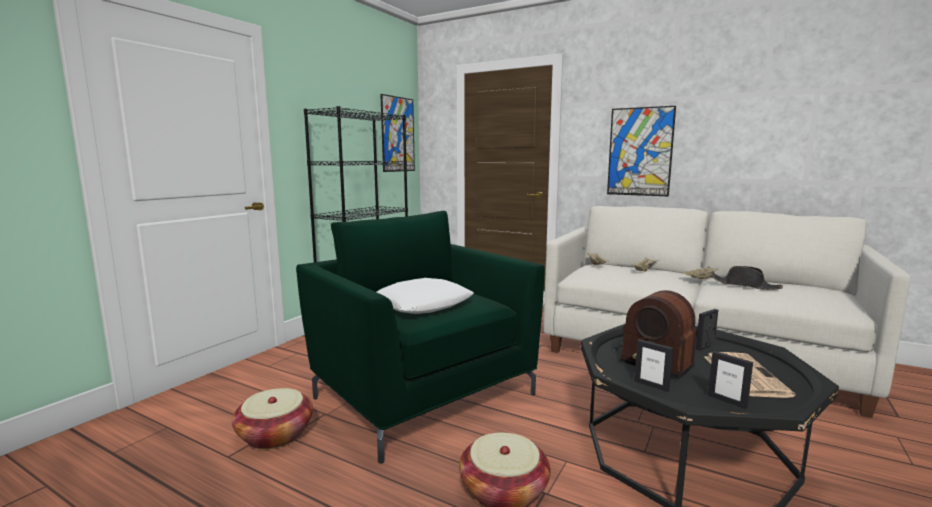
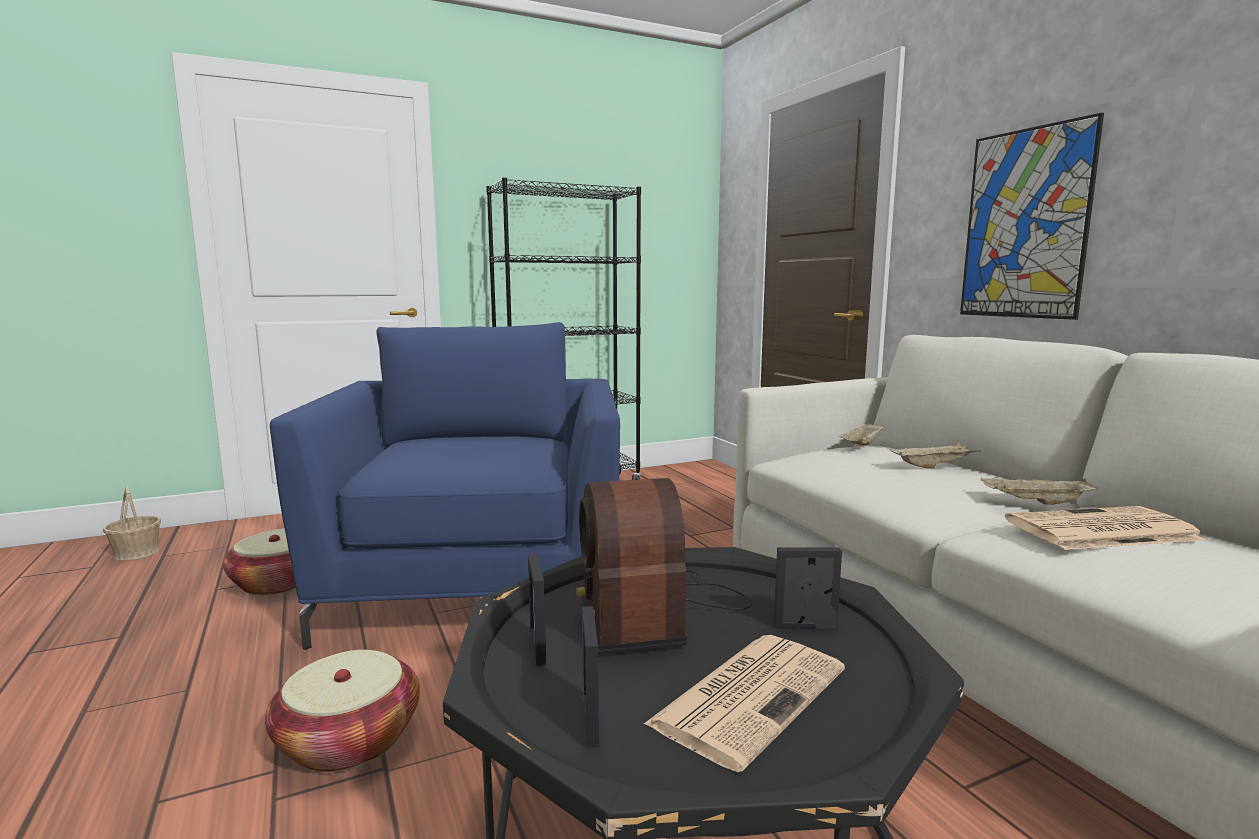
camera: 35 degrees right, 0 degrees up
(74, 460) = (136, 552): none -> basket
(398, 134) = (670, 220): picture -> none
(423, 304) = (441, 451): white pillow -> none
(423, 394) = (479, 589): green armchair -> blue armchair
(744, 285) = (1100, 530): black hat -> newspaper

